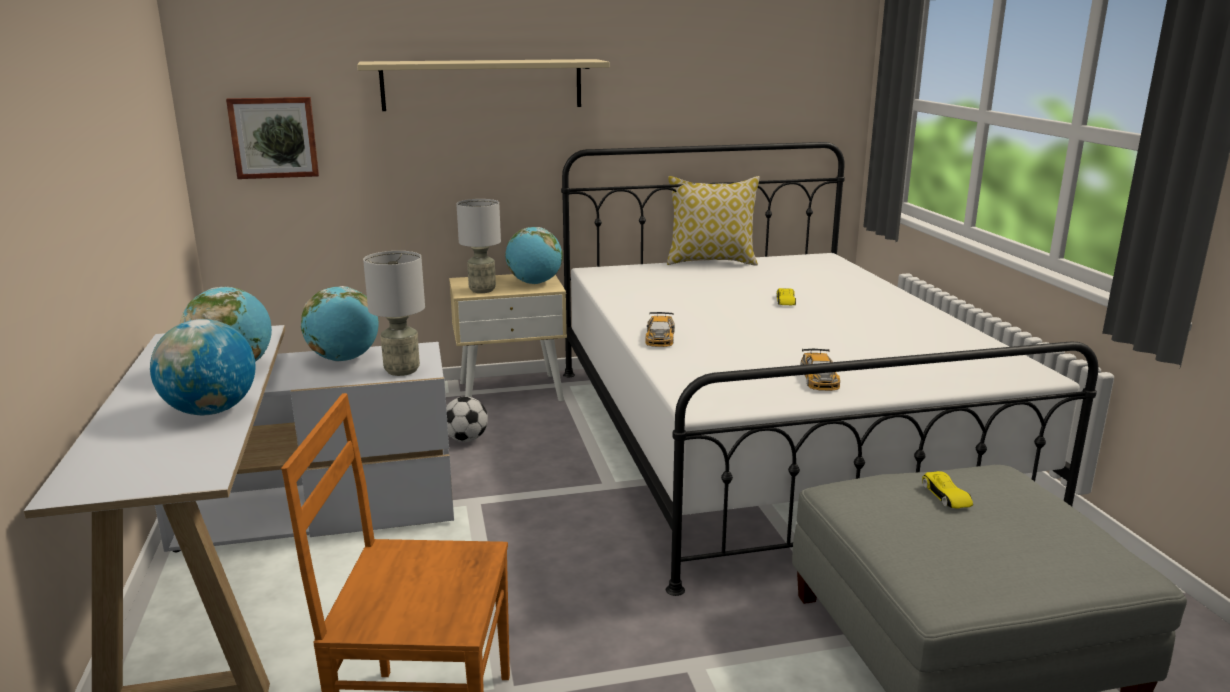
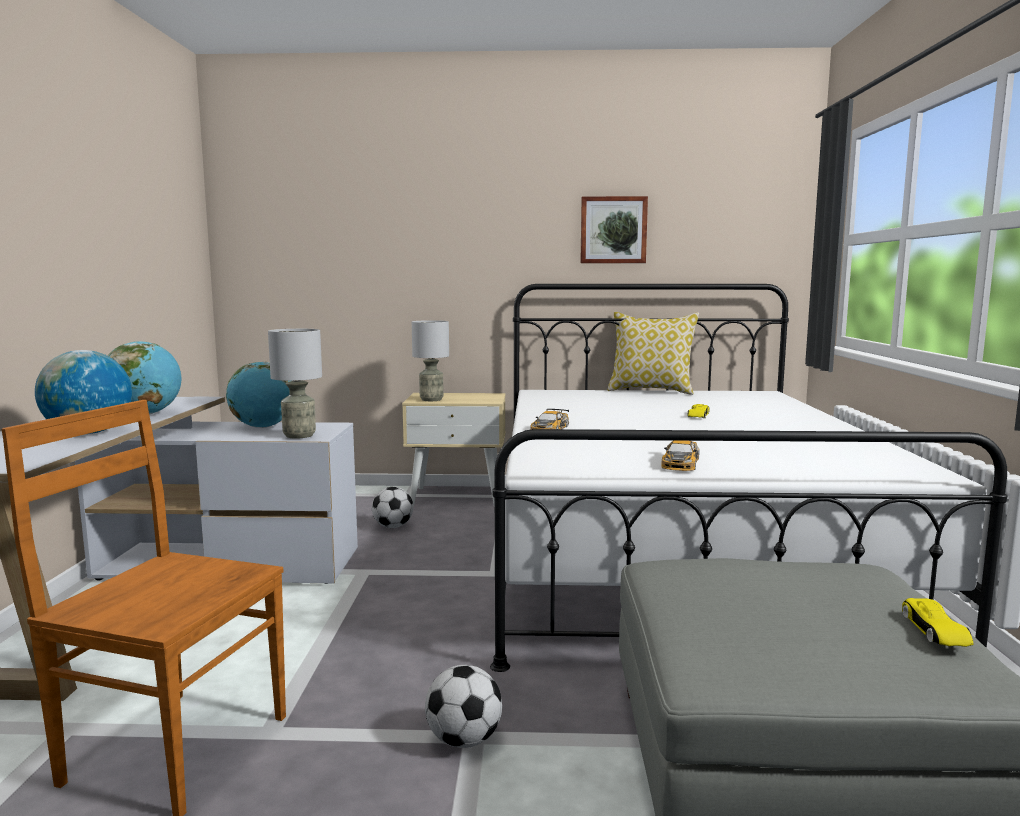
camera: 15 degrees right, 10 degrees down
(274, 137) = (280, 267): picture -> picture (613, 230)
(482, 84) = (449, 227): beige shelf -> none
(534, 283) = (480, 398): globe -> none
(686, 669) = (463, 740): none -> football
(946, 495) = (778, 579): yellow toy car -> yellow toy car (935, 630)

